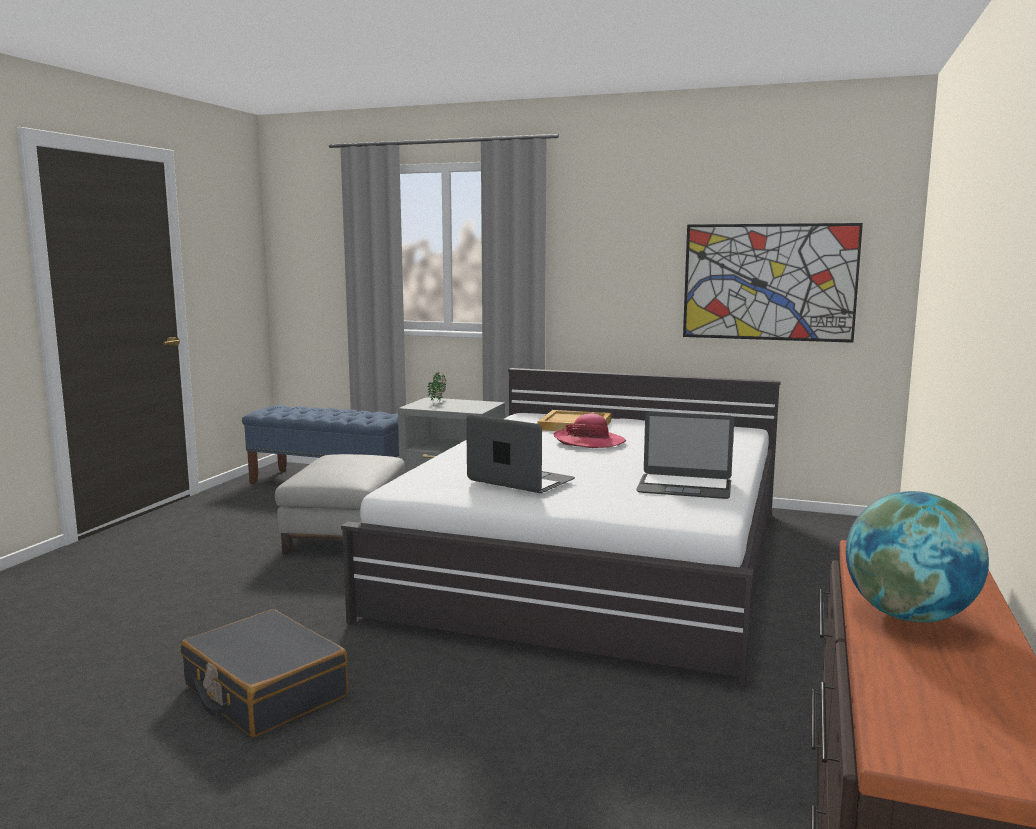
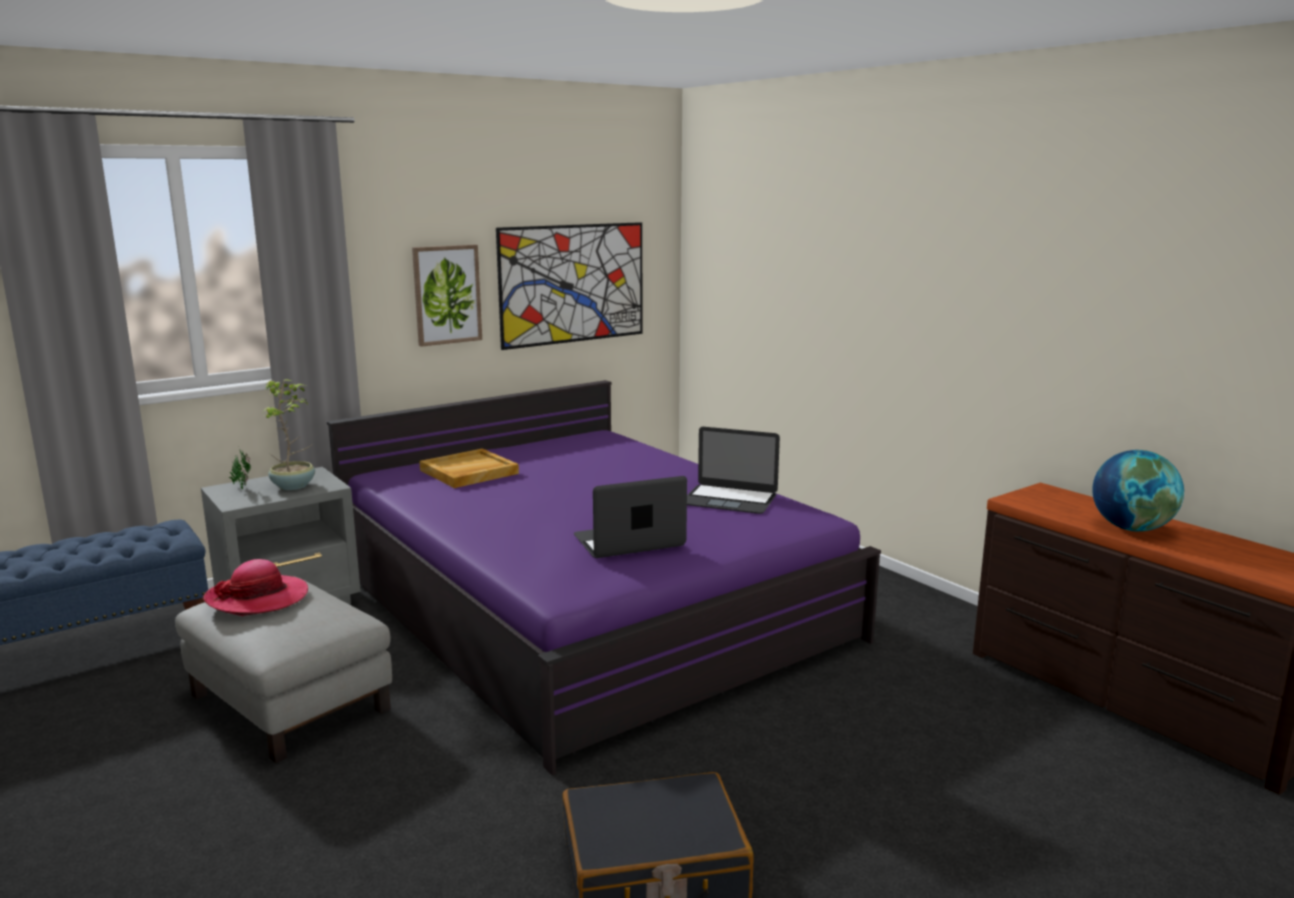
camera: 55 degrees left, 5 degrees up
(461, 406) = (294, 486): none -> potted plant
(589, 442) = (541, 485): hat -> hat (257, 598)
(595, 560) = (586, 605): white bed -> purple bed
(635, 281) = (447, 294): none -> picture
(684, 486) = (729, 499): laptop -> laptop turned 60 degrees clockwise

